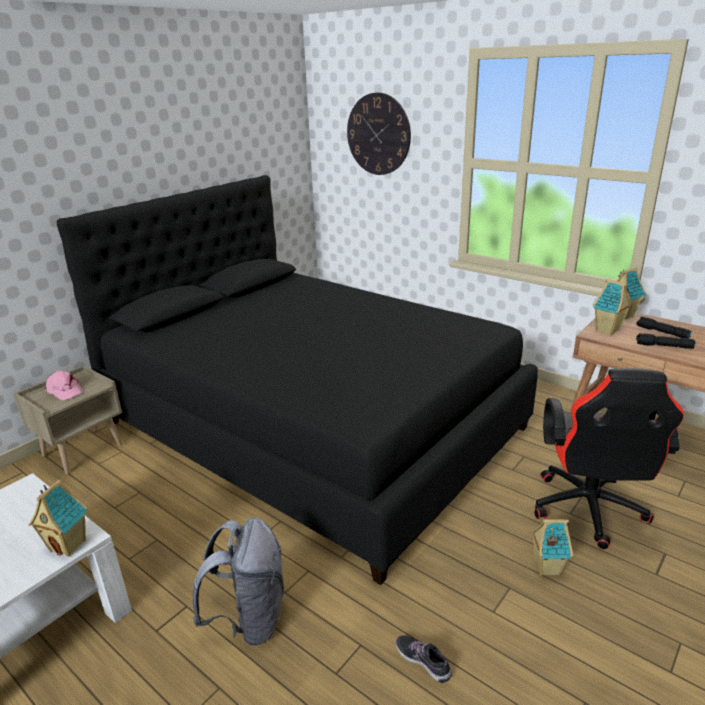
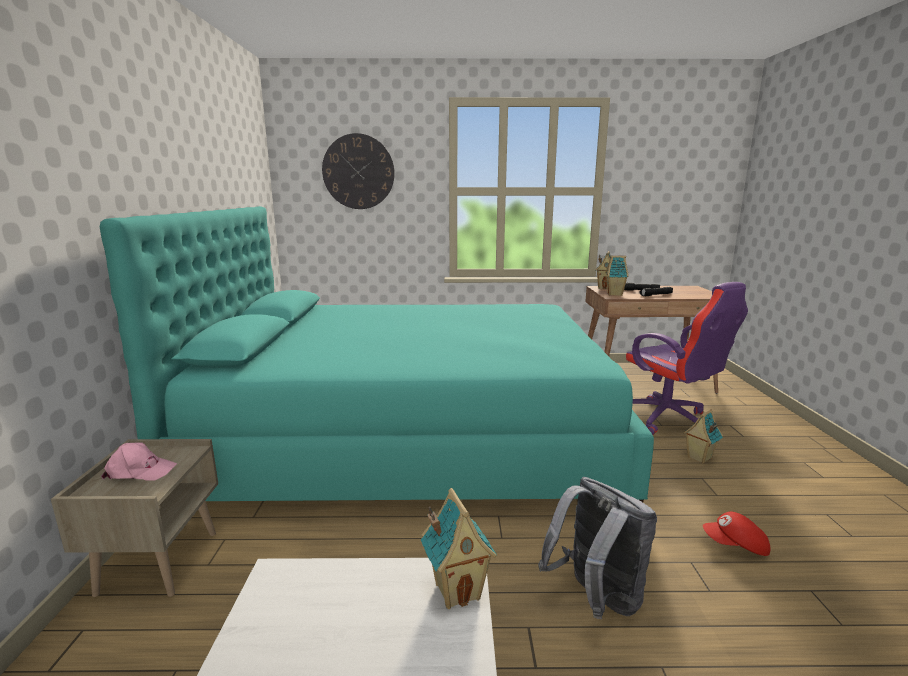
camera: 40 degrees left, 10 degrees down
(312, 424) = (411, 439): black bed -> turquoise bed
(423, 661) = (735, 546): shoe -> red cap
(588, 514) = (670, 422): black office chair -> purple office chair

